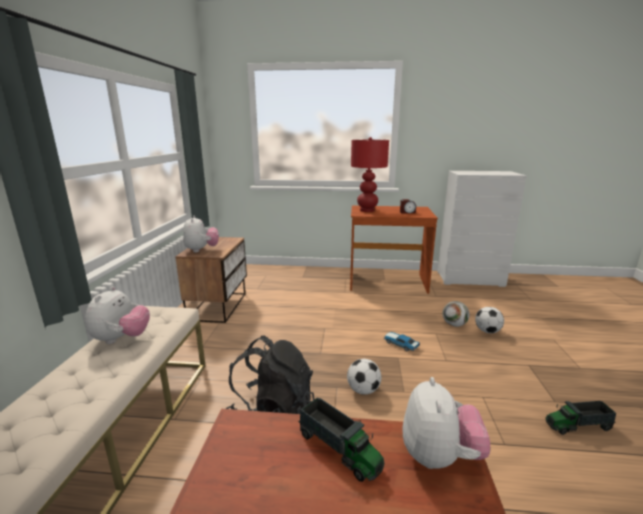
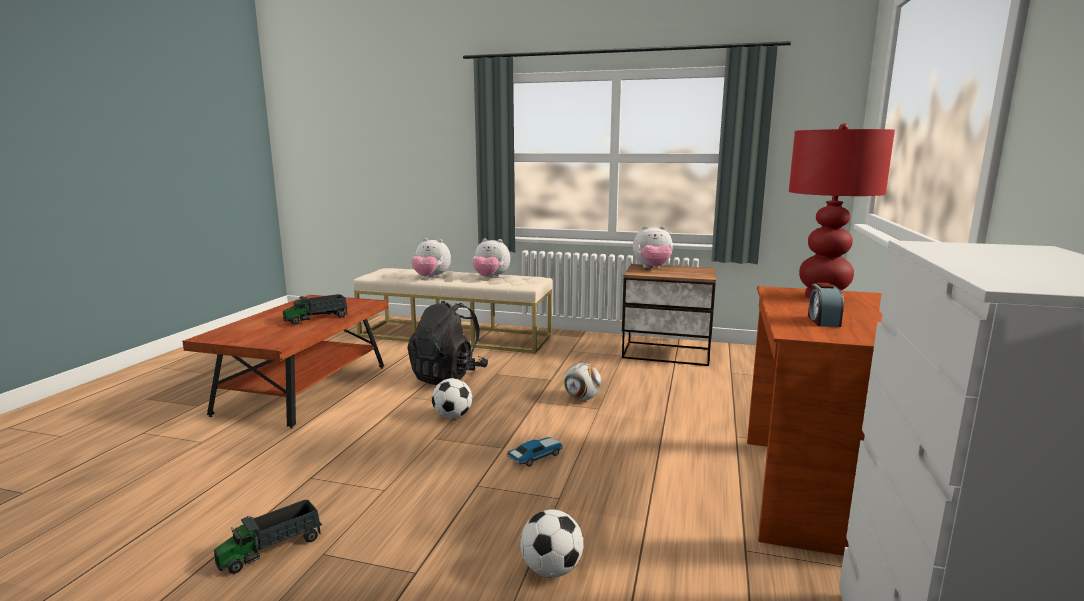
camera: 100 degrees right, 5 degrees down
(439, 456) = (274, 338): plush toy -> plush toy (431, 278)
(454, 324) = (589, 531): football -> football (582, 398)
(577, 426) = (271, 549): toy truck -> toy truck turned 135 degrees counterclockwise

